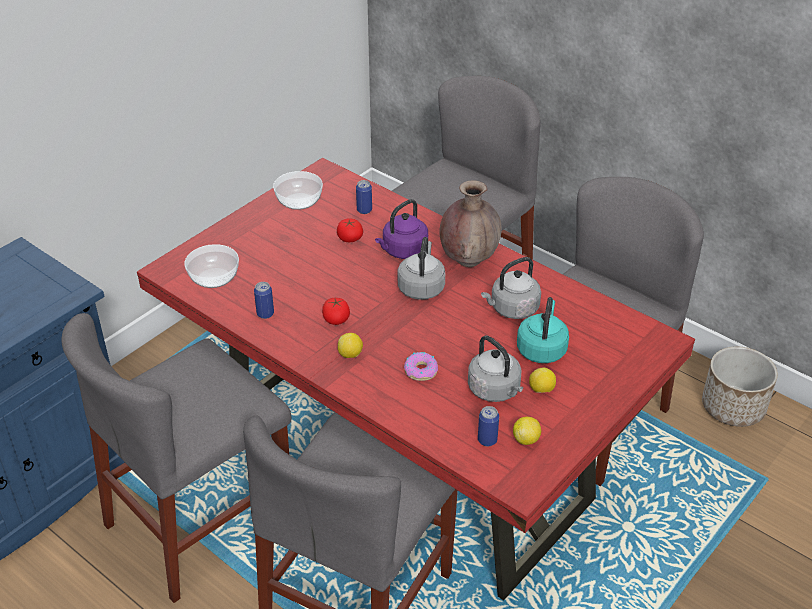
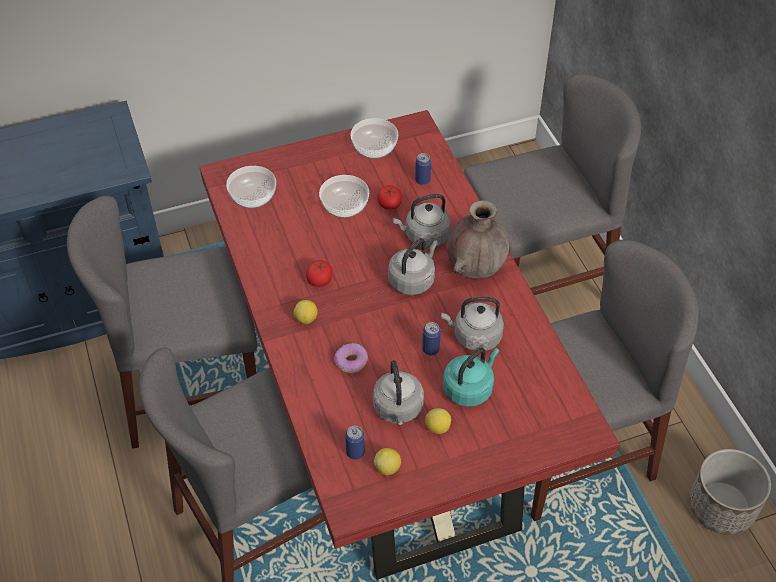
camera: 30 degrees right, 10 degrees up
(265, 314) = (268, 250): can -> can (430, 349)
(309, 254) = (344, 206): none -> bowl
(403, 251) = (424, 236): purple kettle -> grey kettle

